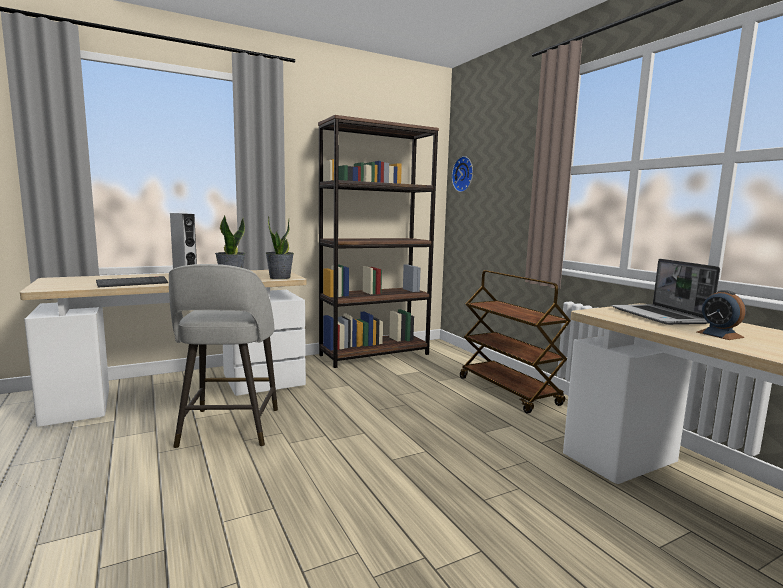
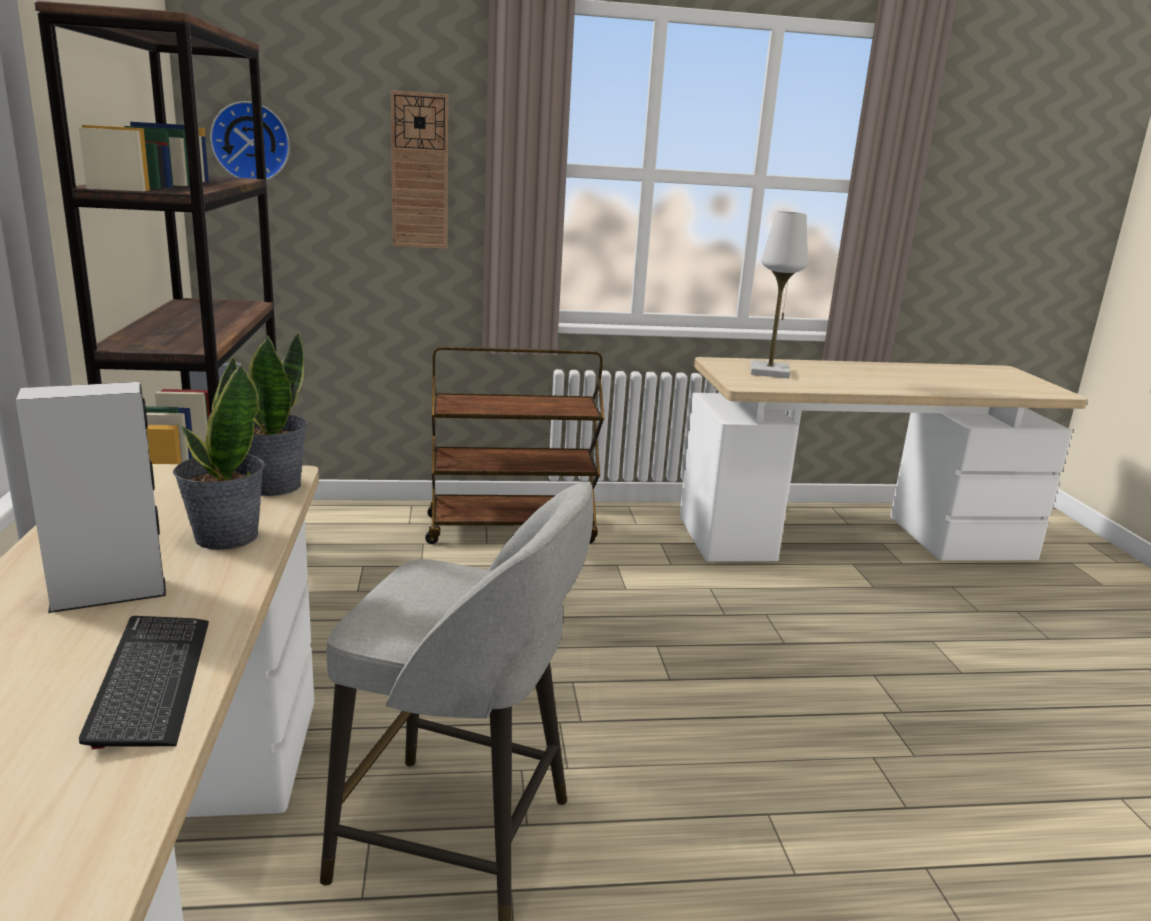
camera: 70 degrees left, 10 degrees up
(517, 180) = (420, 171): none -> wall clock
(660, 316) = (769, 372): laptop -> white table lamp
(719, 335) = (850, 380): alarm clock -> none

